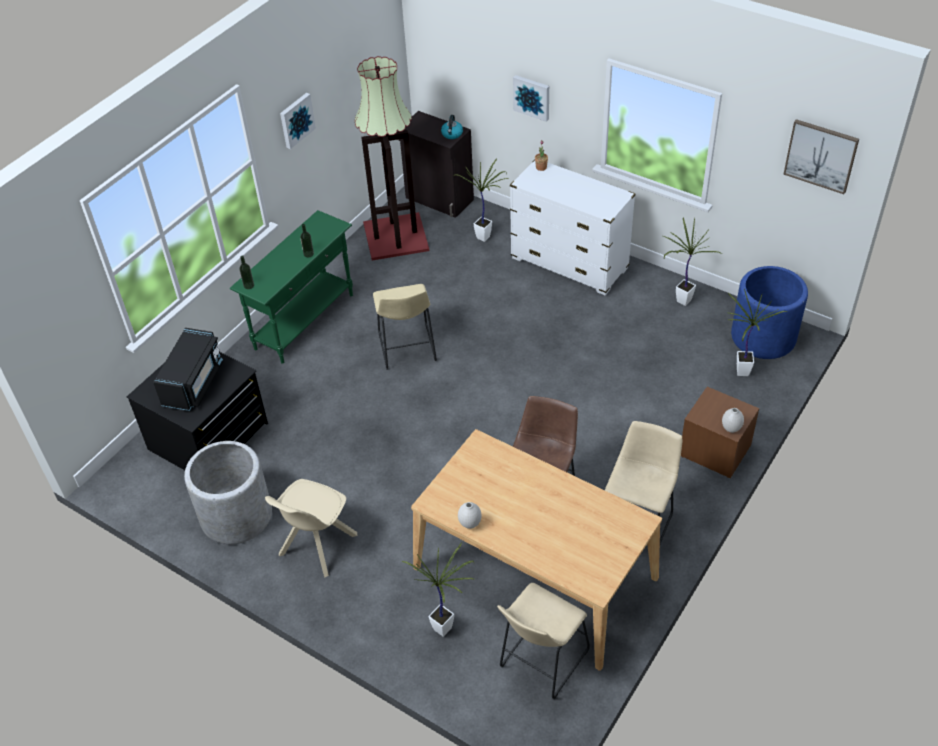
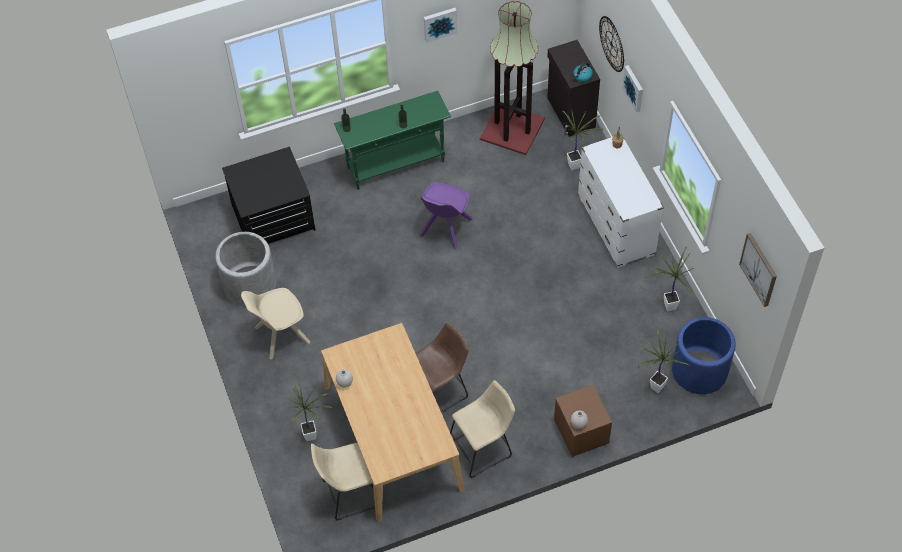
camera: 35 degrees right, 10 degrees up
(194, 383) = (266, 182): black microwave -> none
(407, 350) = (445, 228): beige stool -> purple chair
(479, 71) = (611, 44): none -> wall clock

